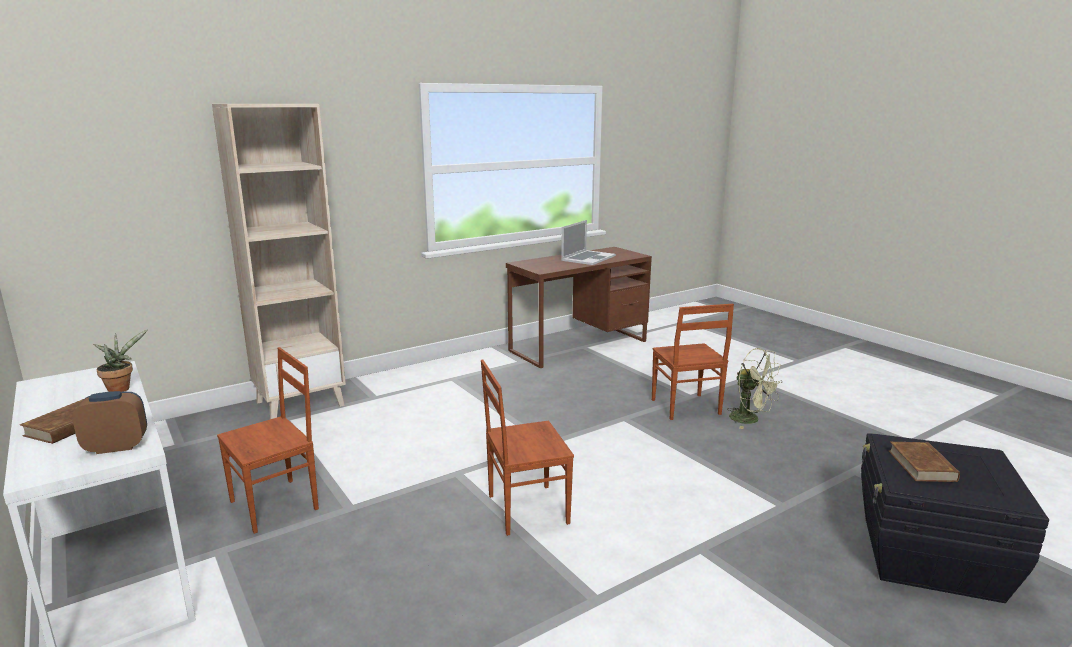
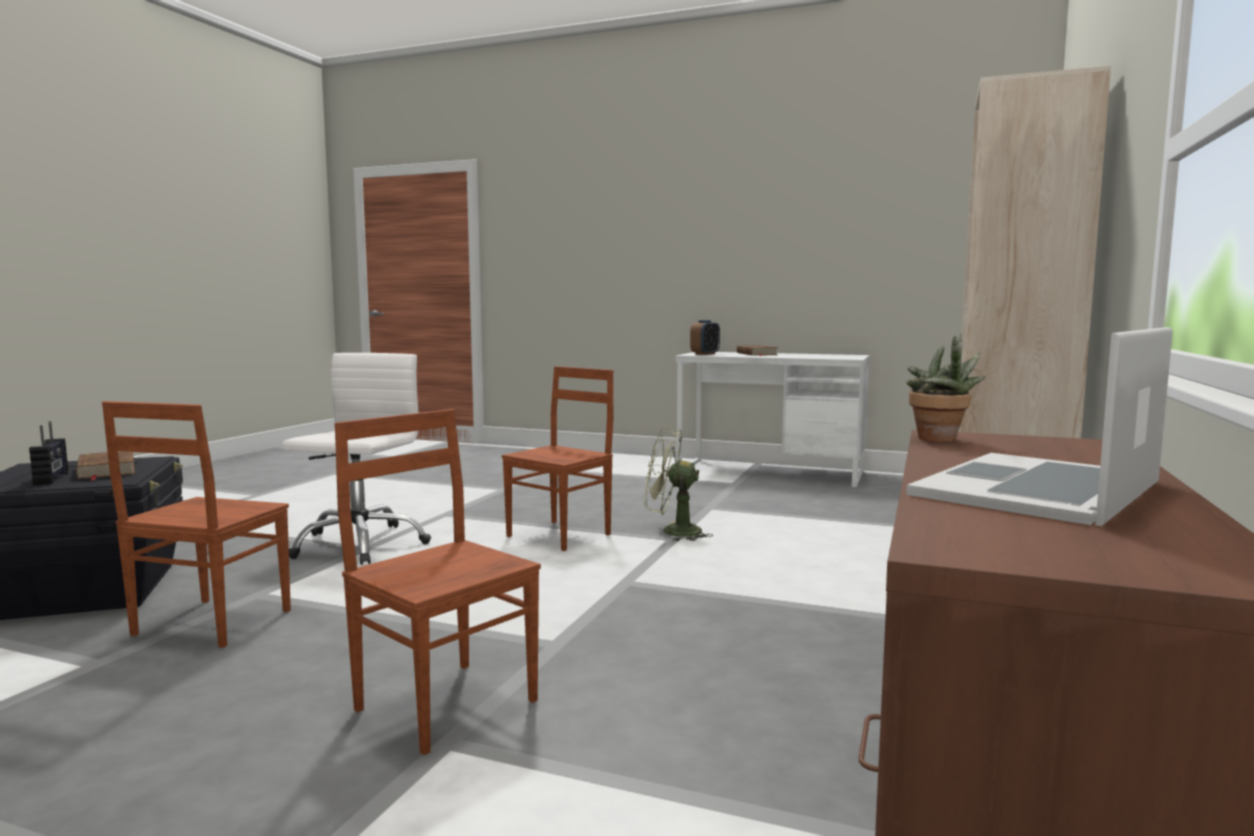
camera: 145 degrees right, 10 degrees down
(121, 388) = (801, 357): potted plant -> potted plant (941, 440)
(276, 505) = (764, 499): brown chair -> brown chair (209, 623)
(588, 258) = (1040, 489): laptop -> laptop turned 45 degrees clockwise
(704, 558) = (359, 544): none -> white office chair
(750, 420) = (279, 716): green fan -> green fan (672, 532)
(951, 458) = (52, 479): none -> radio

